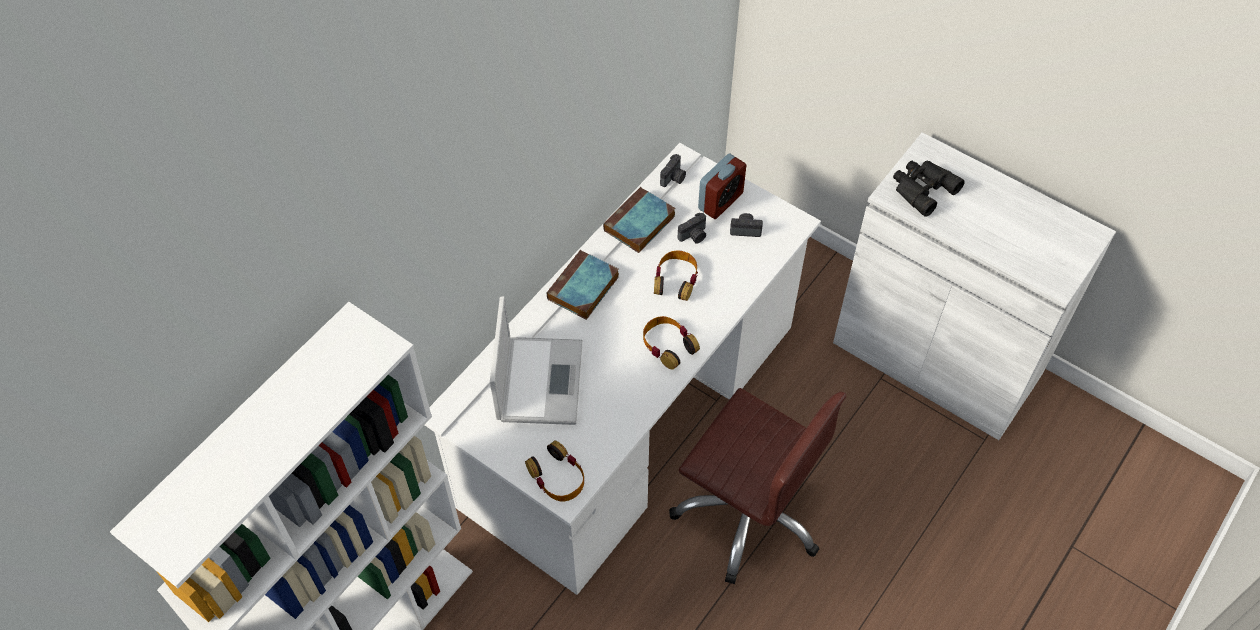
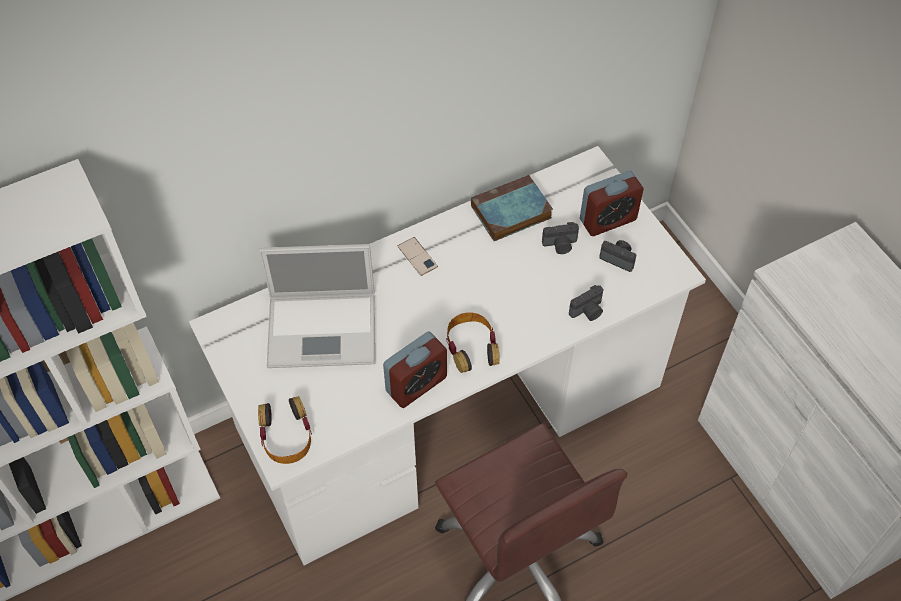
camera: 25 degrees right, 0 degrees up
(539, 379) = (324, 329): laptop -> laptop turned 60 degrees clockwise
(583, 289) = (417, 256): book -> phone
(640, 393) = (416, 384): none -> alarm clock
(674, 178) = (571, 179): camera -> camera (588, 311)
(675, 279) = (516, 282): headphones -> none
(921, 188) = (822, 282): black binoculars -> none

